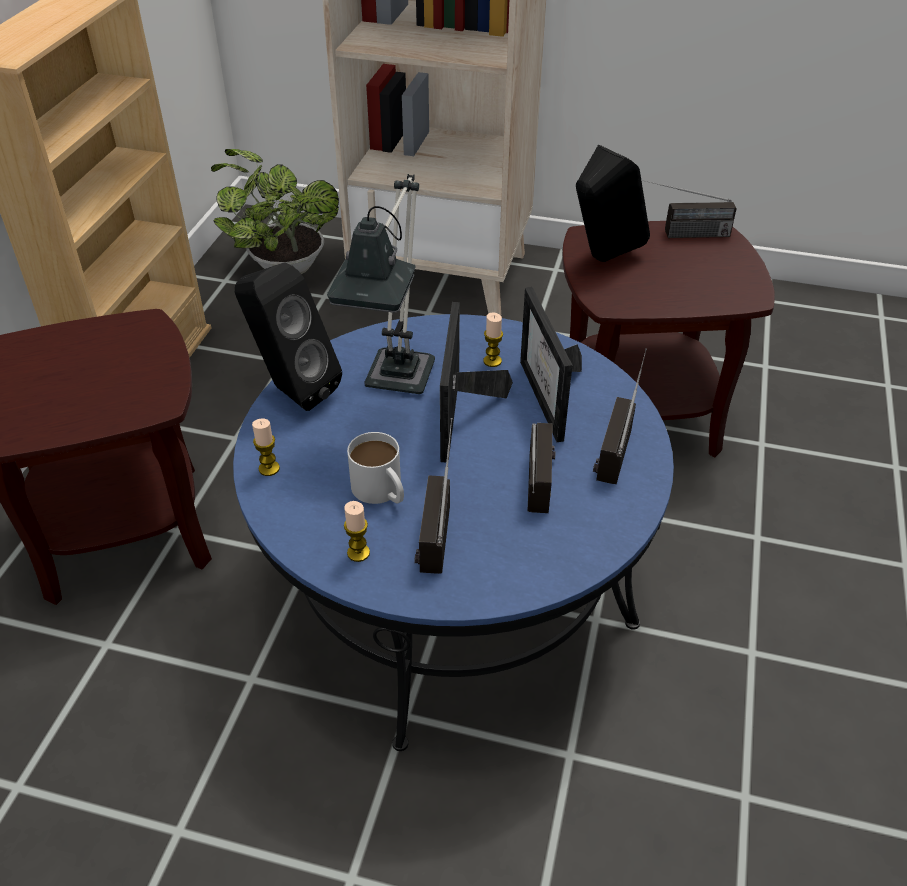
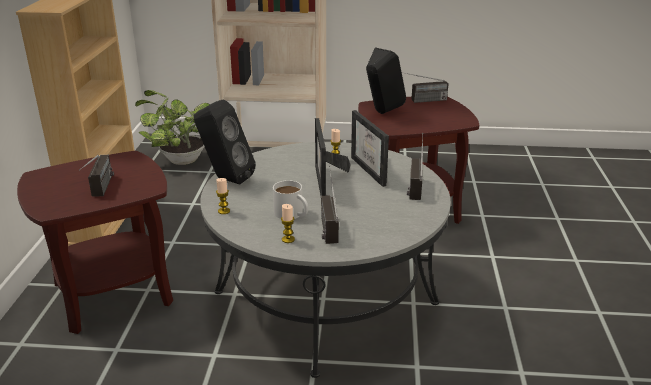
camera: 10 degrees left, 15 degrees down
(395, 386) = (284, 172): table lamp -> none
(453, 586) = (325, 297): blue coffee table -> grey coffee table
(541, 499) = (382, 209): radio -> radio (101, 191)

